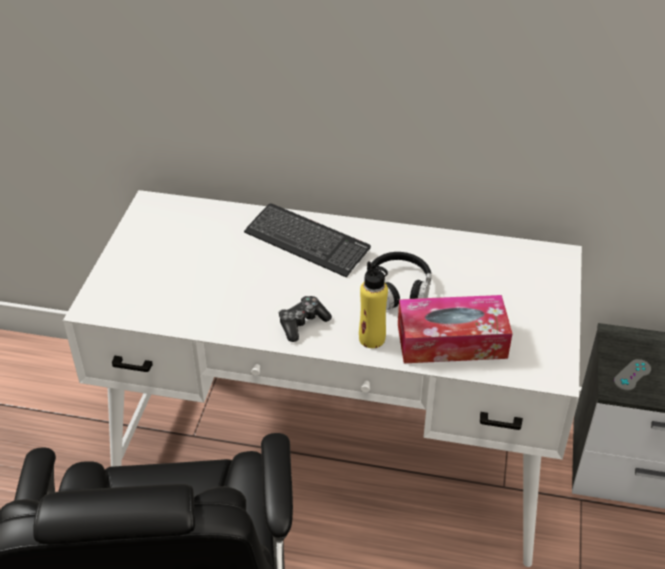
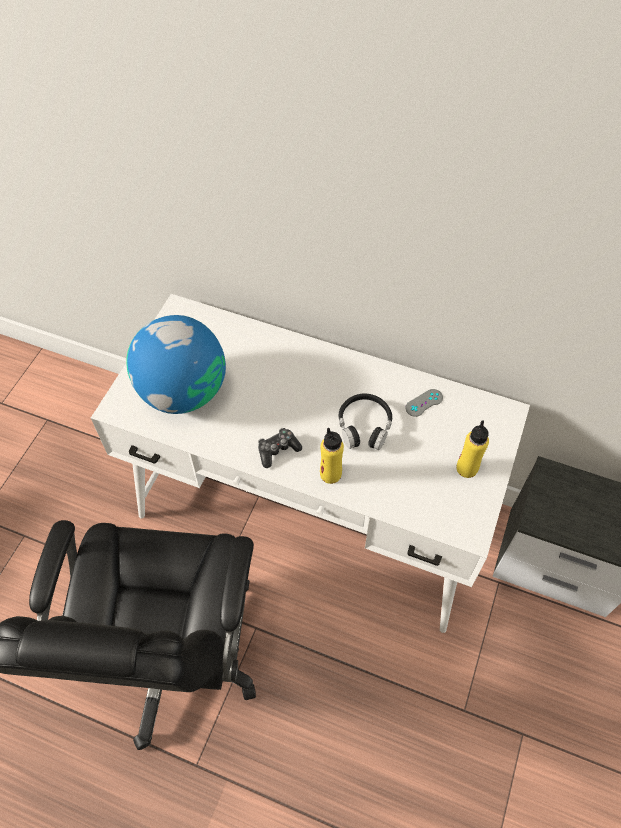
camera: 10 degrees right, 15 degrees up
(174, 280) = (183, 391): none -> globe
(307, 242) = (298, 367): keyboard -> none
(451, 341) = (395, 486): tissue box -> none
(529, 313) = (467, 468): none -> yellow bottle
(632, 375) = (553, 511): grey game controller -> grey game controller (424, 403)

